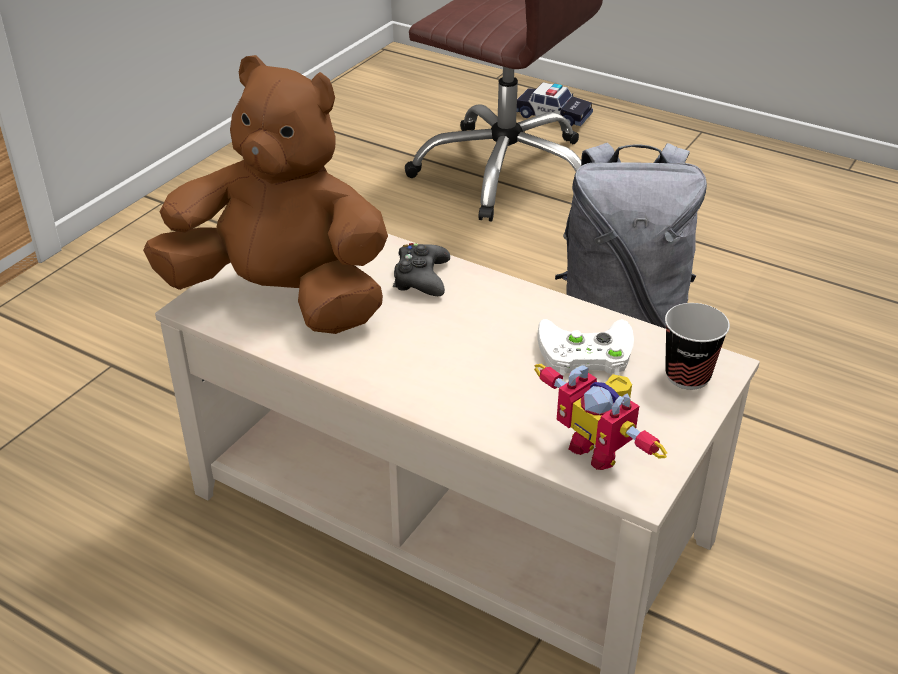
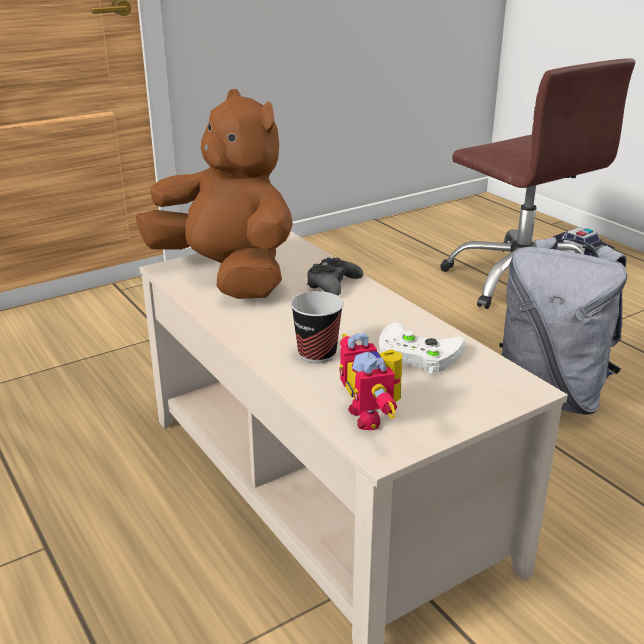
camera: 25 degrees right, 10 degrees down
(687, 376) = (492, 388): cup -> cup (317, 354)

